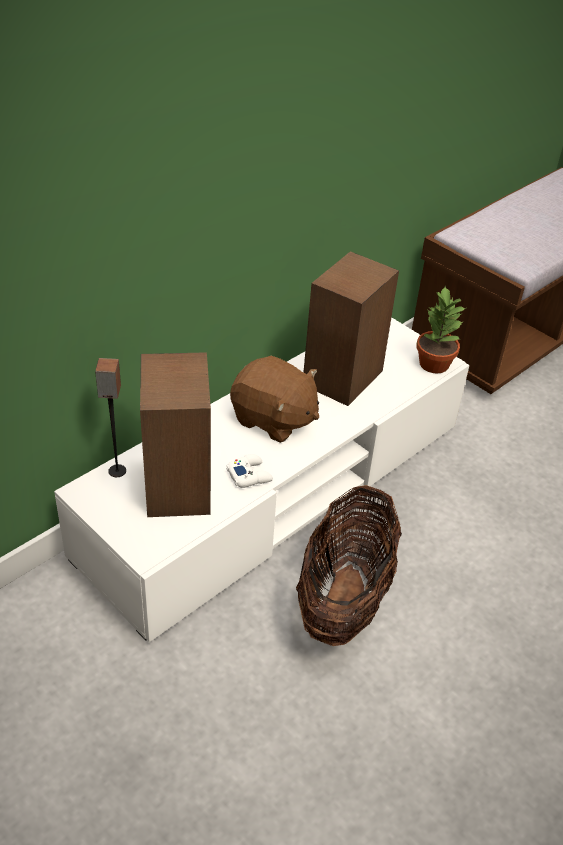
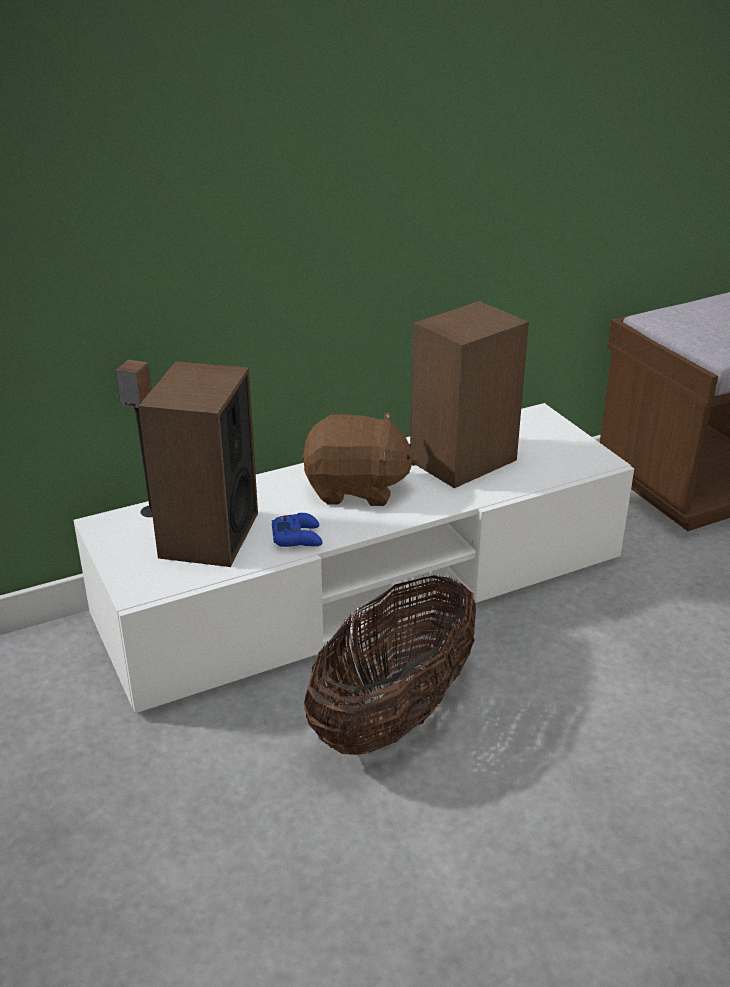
camera: 20 degrees right, 10 degrees down
(249, 475) = (297, 537): white game controller -> blue game controller
(273, 419) = (356, 489): brown plush toy -> brown plush toy turned 45 degrees counterclockwise
(433, 363) = (586, 460): potted plant -> none

